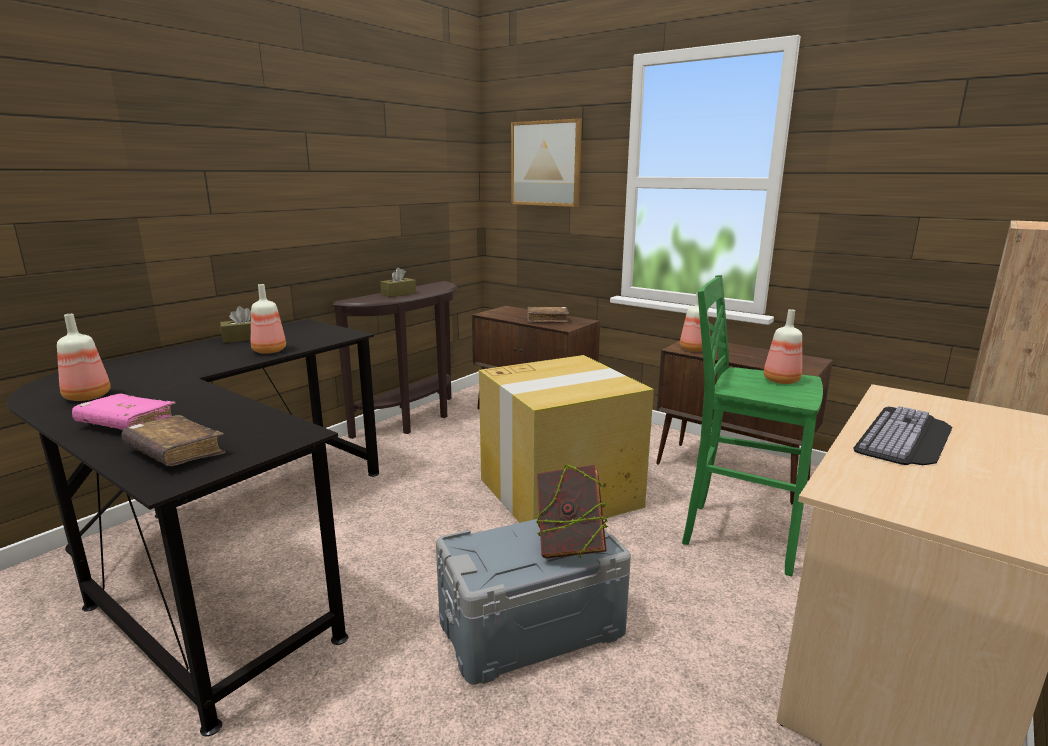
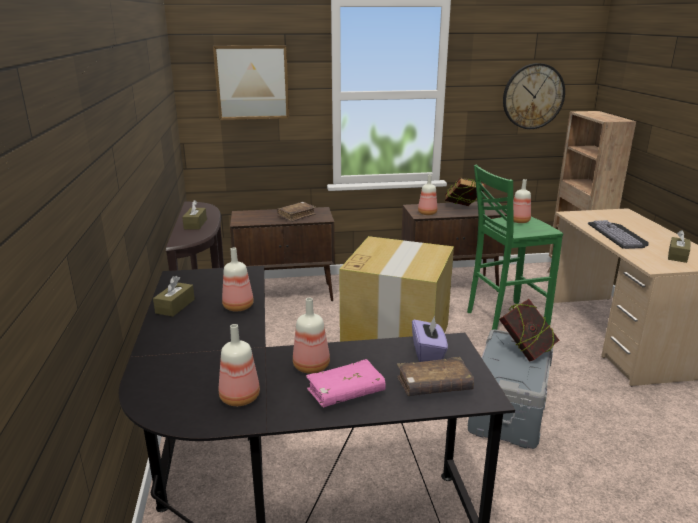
camera: 45 degrees left, 5 degrees up
(174, 400) = (311, 366): none -> bottle
(258, 430) = (428, 352): none -> purple tissue box
(755, 357) = (463, 209): none -> book
(949, 193) = (533, 96): none -> wall clock
(952, 498) = (677, 256): none -> brown tissue box

